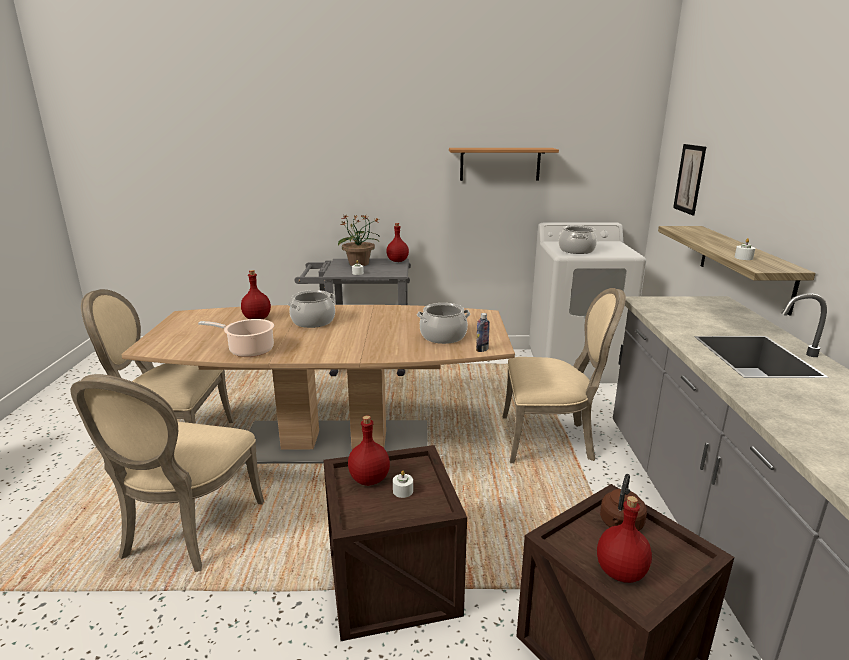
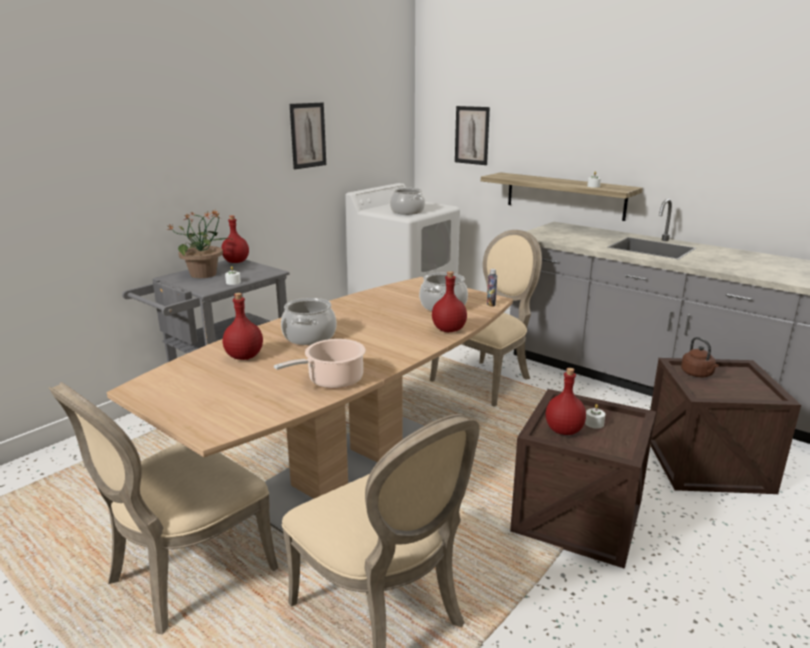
camera: 50 degrees left, 0 degrees up
(500, 164) = (308, 135): shelf -> picture
(619, 571) = (741, 392): red bottle -> red bottle (448, 330)

